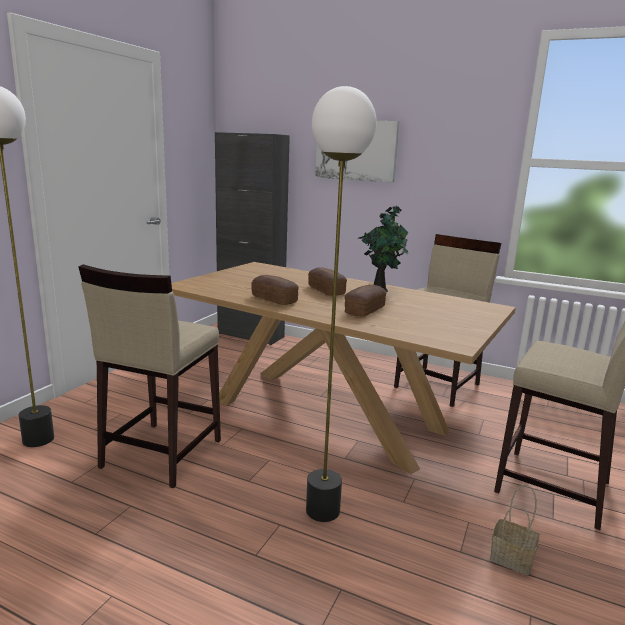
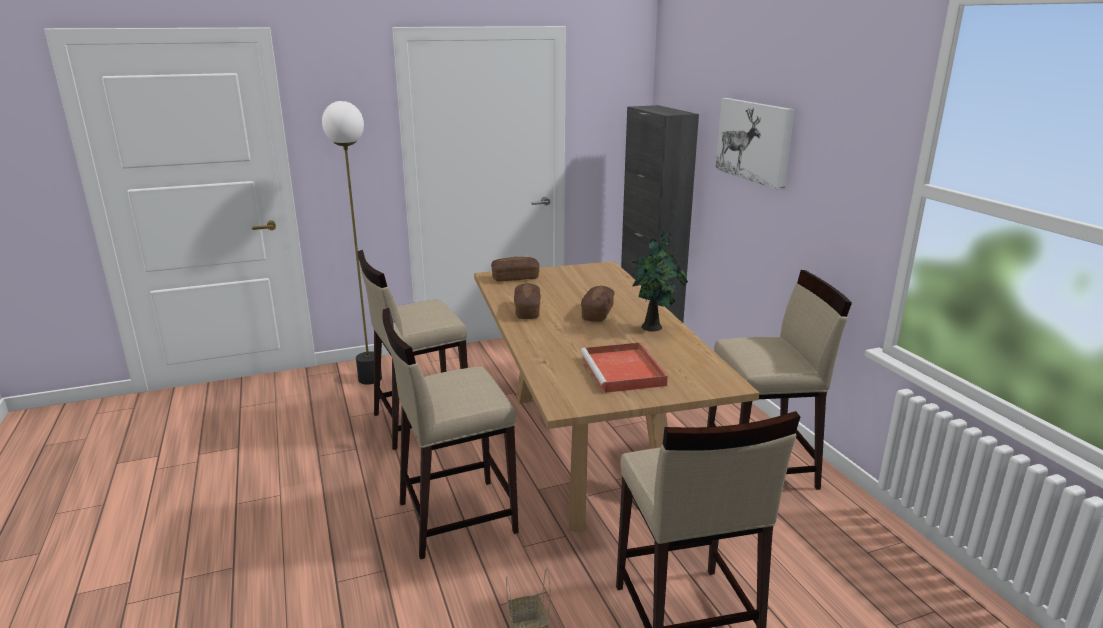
camera: 45 degrees right, 5 degrees up
(322, 510) = (455, 517): floor lamp -> beige stool
(364, 310) = (576, 345): bread -> bread (515, 278)
(432, 316) = (624, 372): none -> red tray

